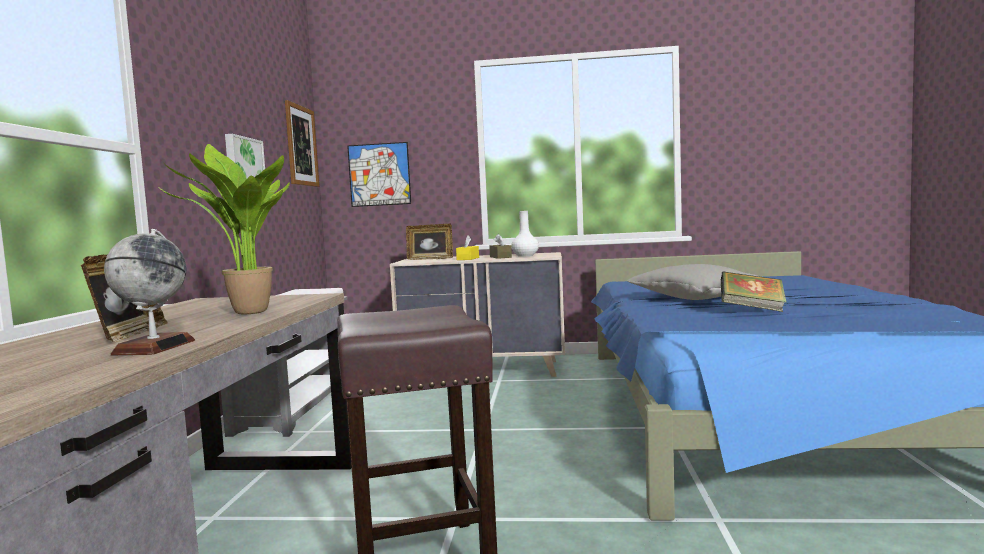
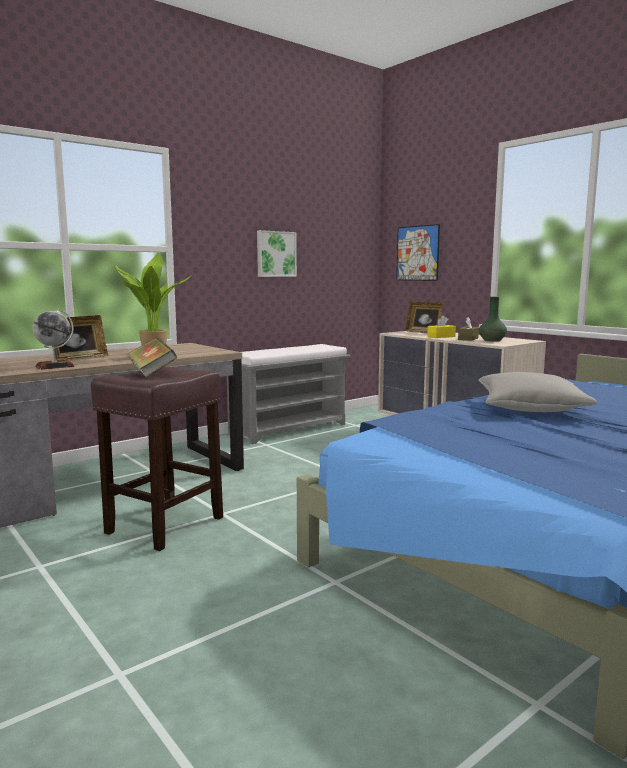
camera: 45 degrees right, 5 degrees up
(301, 146) = (354, 230): picture -> none
(525, 255) = (492, 340): white vase -> green vase
(752, 310) = (497, 428): book -> book (152, 373)

